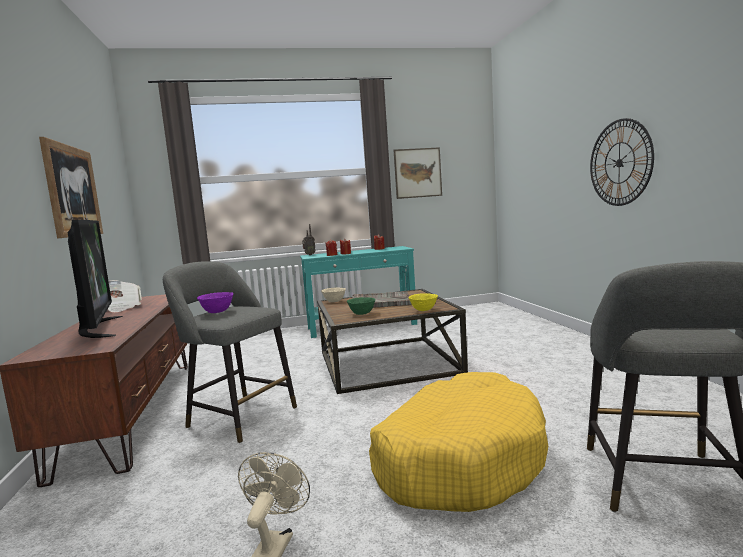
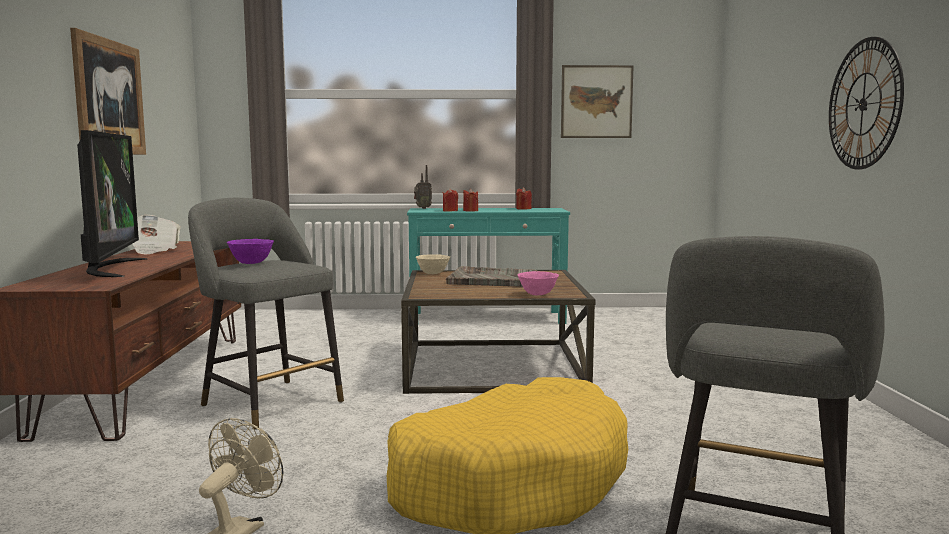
camera: 10 degrees right, 0 degrees up
(362, 314) = (454, 291): green bowl -> none
(423, 310) = (537, 295): yellow bowl -> pink bowl

